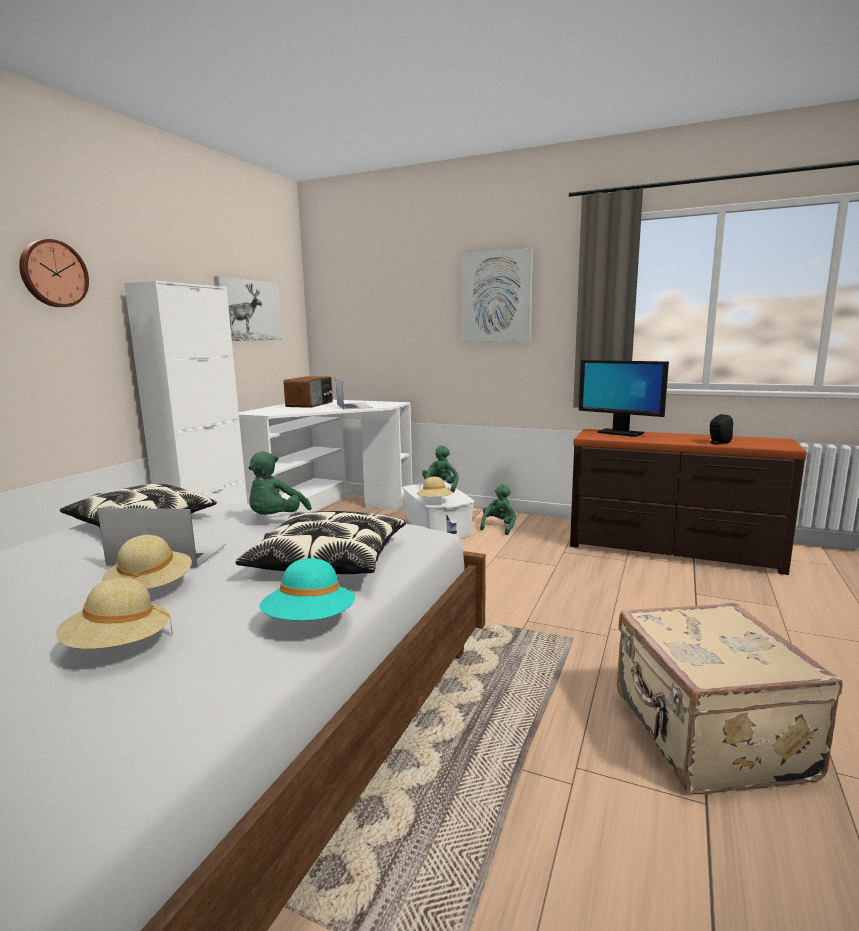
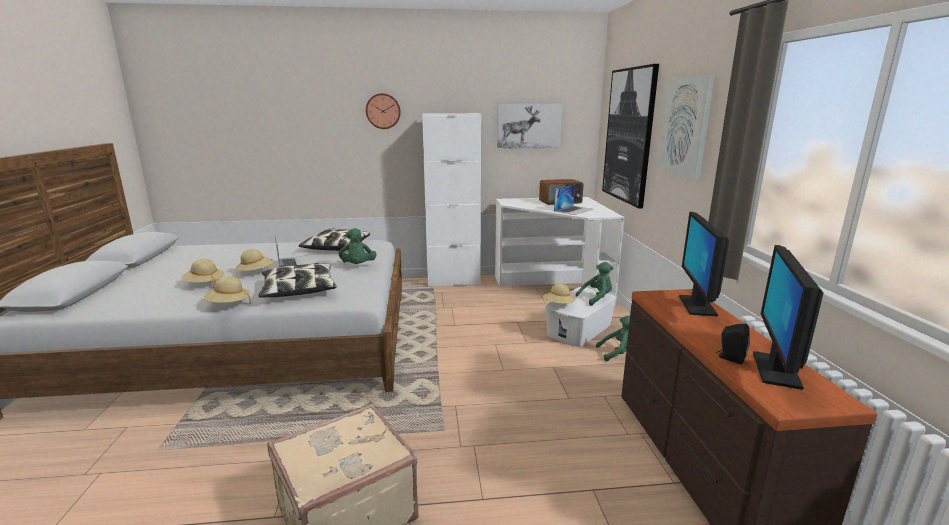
camera: 60 degrees right, 5 degrees up
(276, 519) = (358, 266): green plush toy -> green plush toy turned 90 degrees counterclockwise
(310, 622) = (228, 304): turquoise hat -> beige hat
(386, 317) = (629, 135): none -> picture
(737, 440) = (776, 370): none -> monitor

